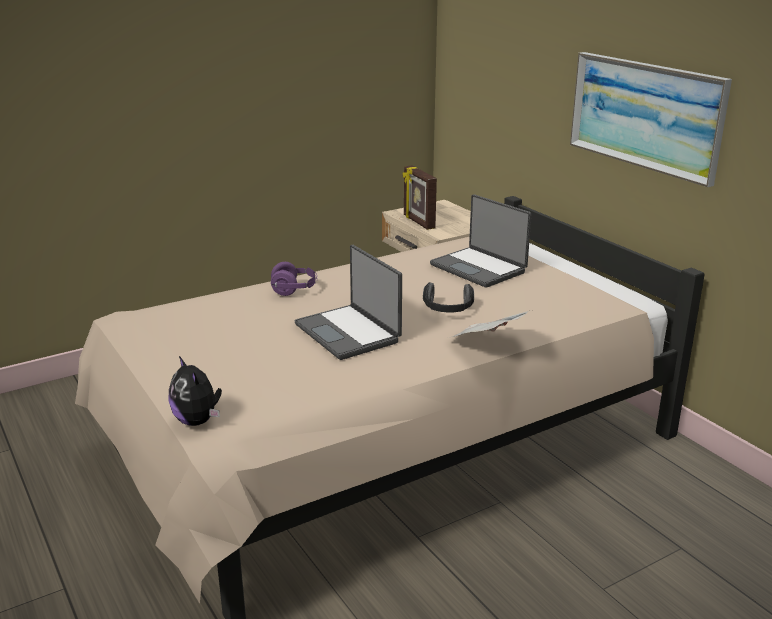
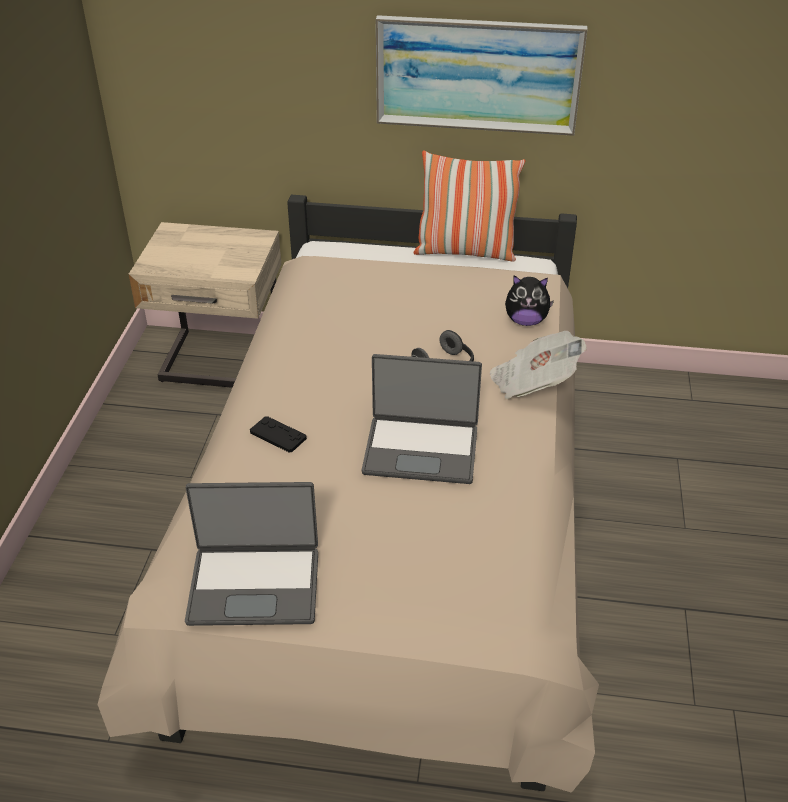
camera: 50 degrees left, 15 degrees up
(198, 421) = (488, 640): plush toy -> plush toy (526, 321)
(294, 290) = (278, 435): purple headphones -> black game controller
(418, 222) = (193, 269): picture frame -> none
(479, 268) = (381, 301): laptop -> laptop (255, 584)
(597, 274) = (465, 252): none -> pillow

